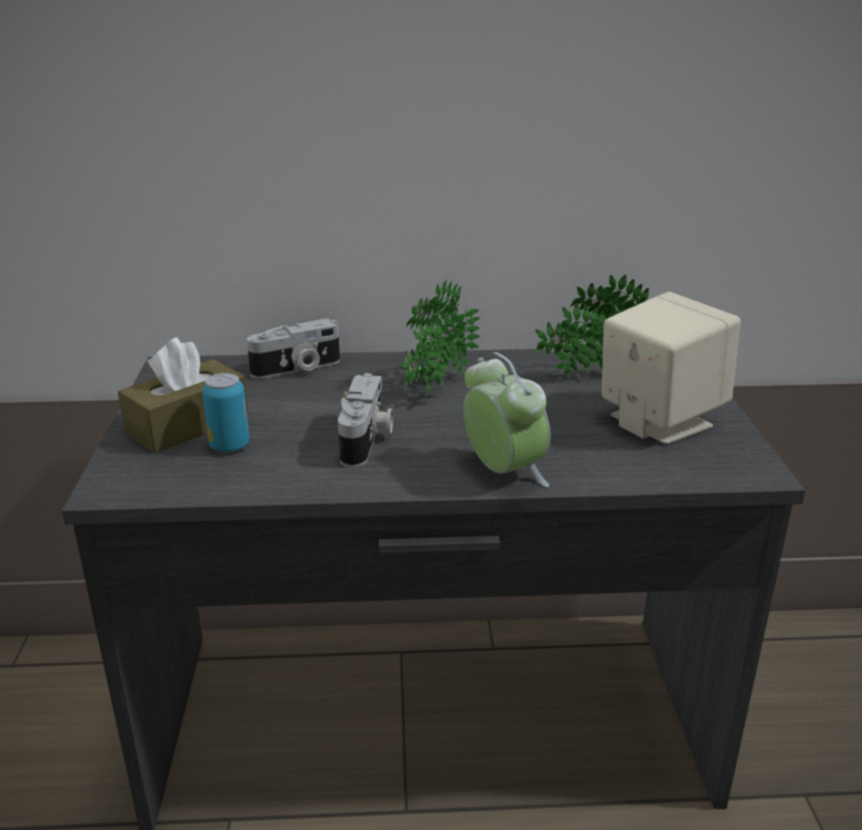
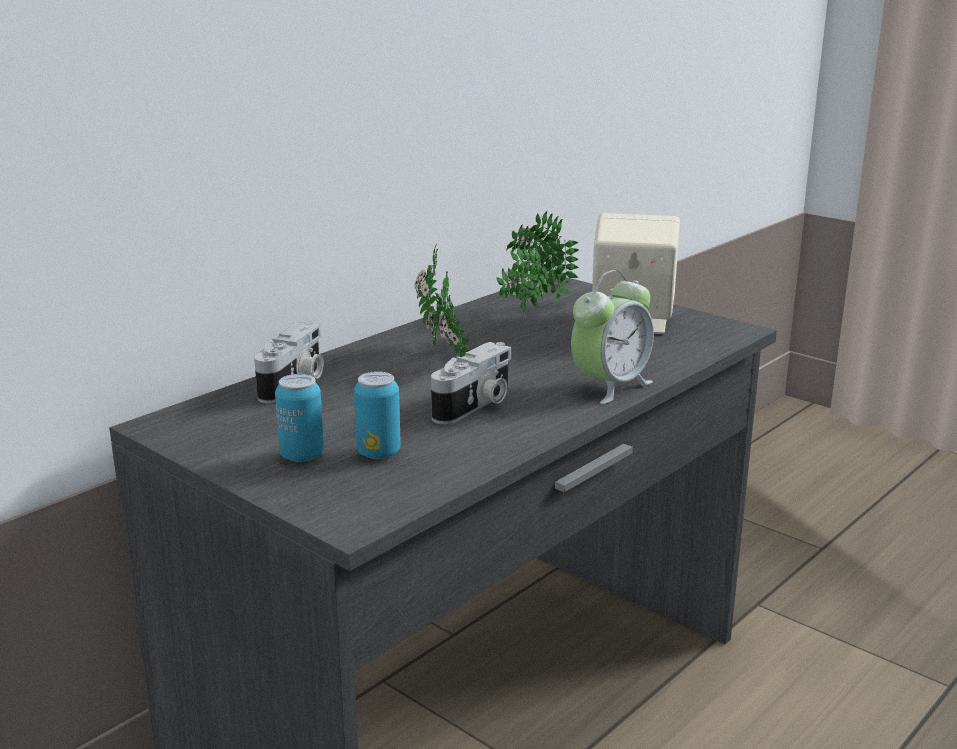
camera: 45 degrees left, 5 degrees down
(188, 425) = (302, 455): brown tissue box -> can
(366, 440) = (475, 406): camera -> camera turned 75 degrees clockwise
(503, 472) = (610, 386): alarm clock -> alarm clock turned 120 degrees clockwise

